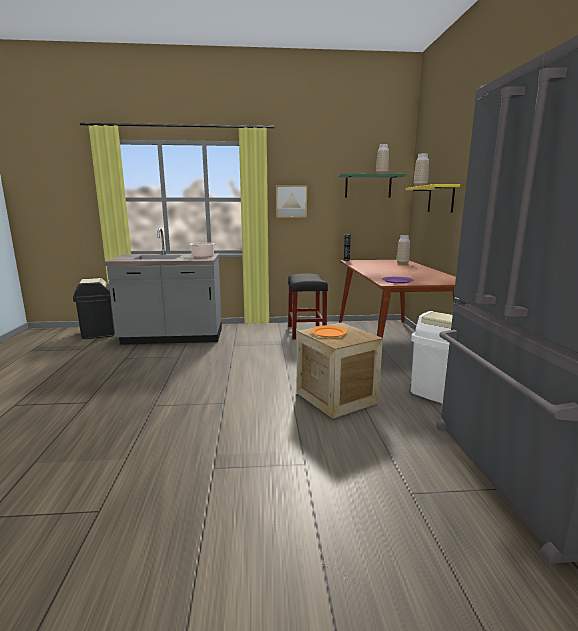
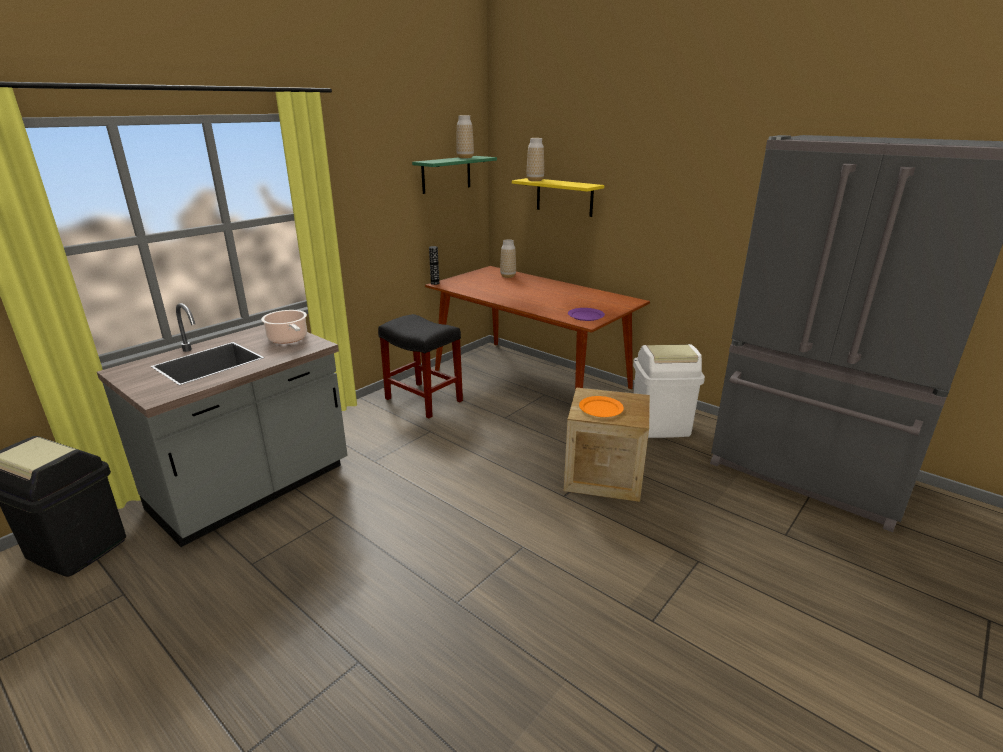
camera: 45 degrees left, 10 degrees up
(291, 201) = (358, 210): picture -> none

